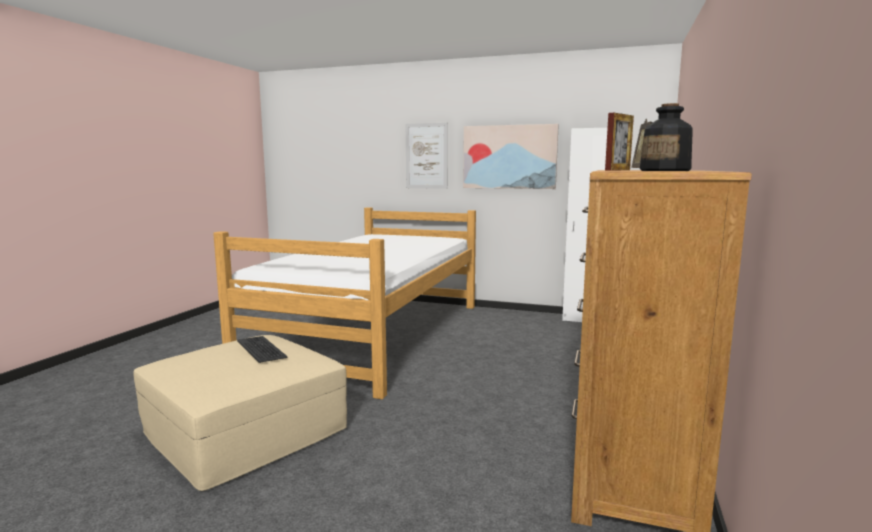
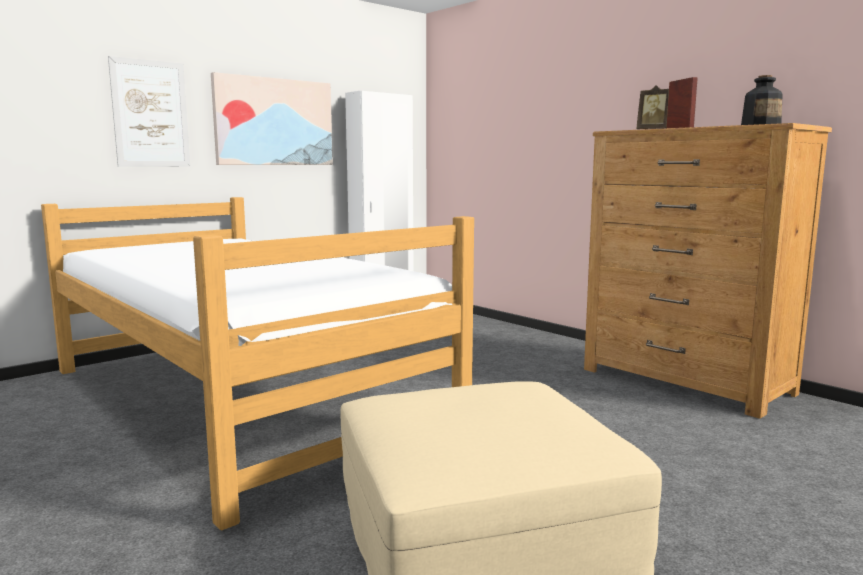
camera: 60 degrees left, 0 degrees up
(262, 349) = (464, 399): keyboard -> none

